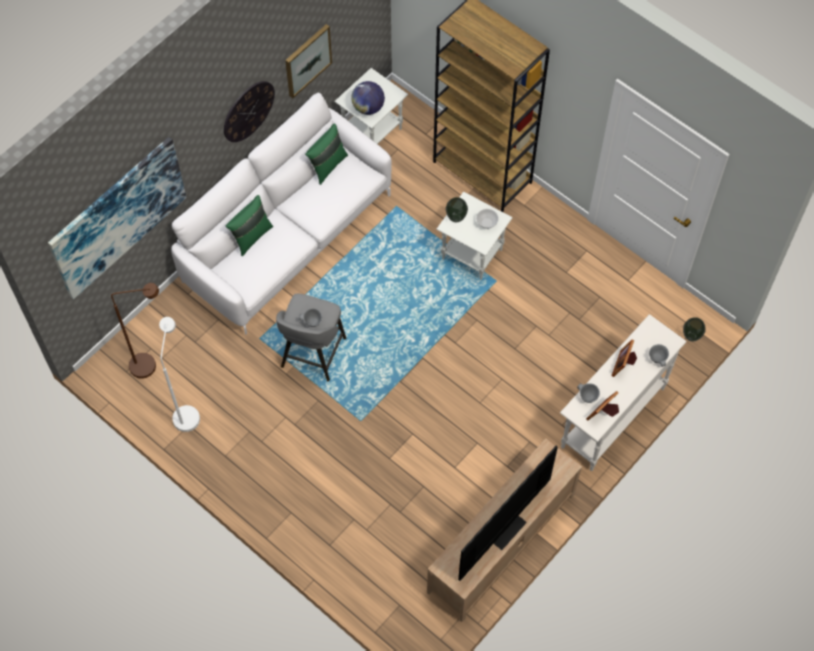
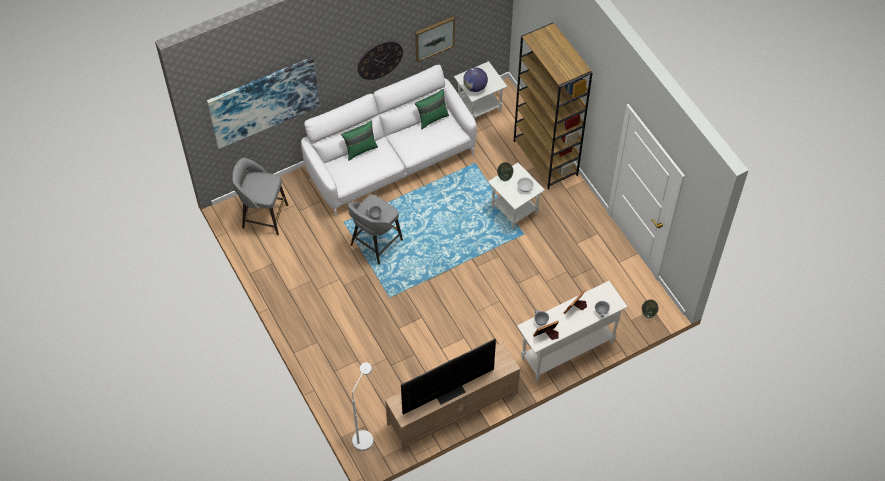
camera: 20 degrees right, 5 degrees down
(150, 364) = (263, 216): brown floor lamp -> grey stool
(186, 412) = (274, 254): white floor lamp -> white floor lamp (364, 435)

